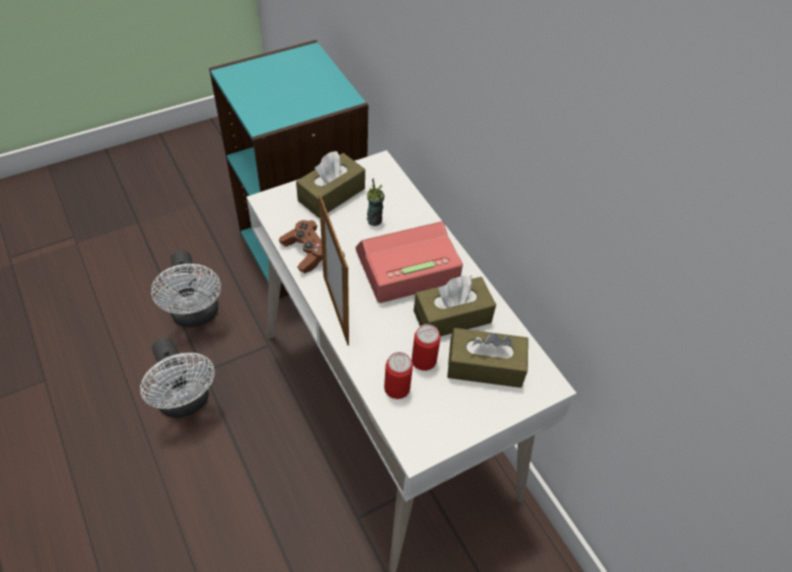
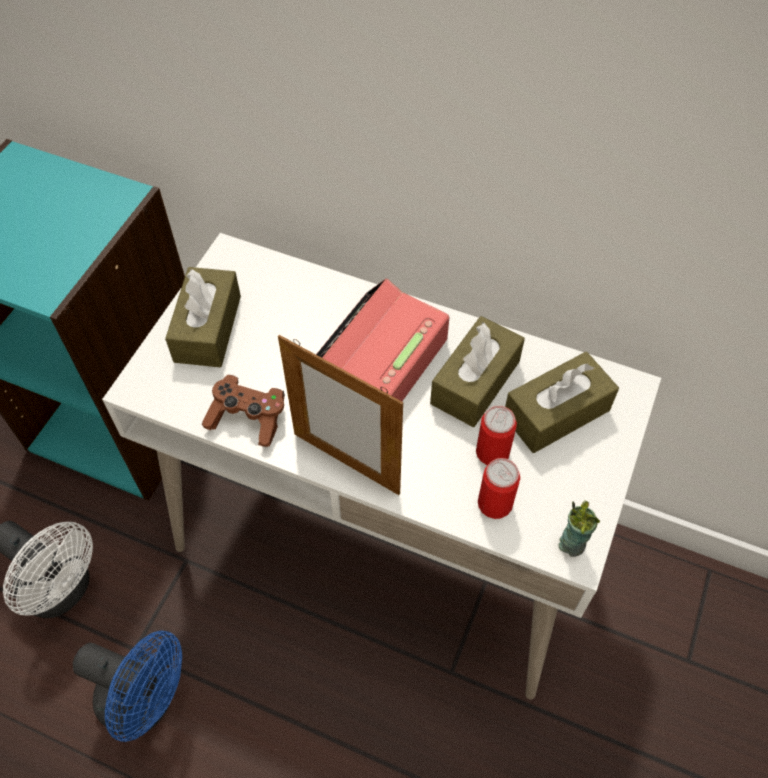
camera: 35 degrees left, 5 degrees up
(186, 402) = (147, 701): white fan -> blue fan
(374, 220) = (288, 327): cup -> cup (572, 544)

